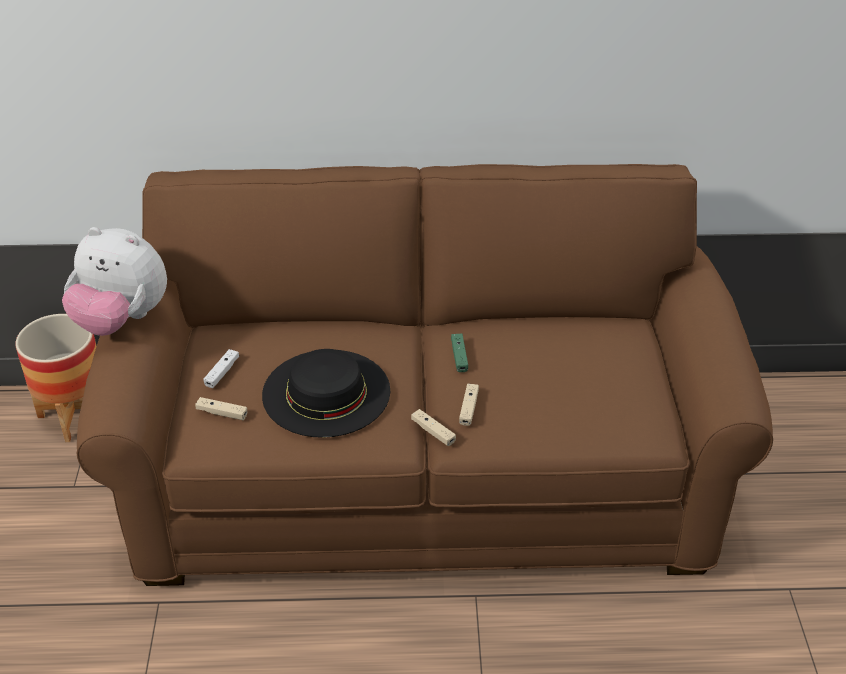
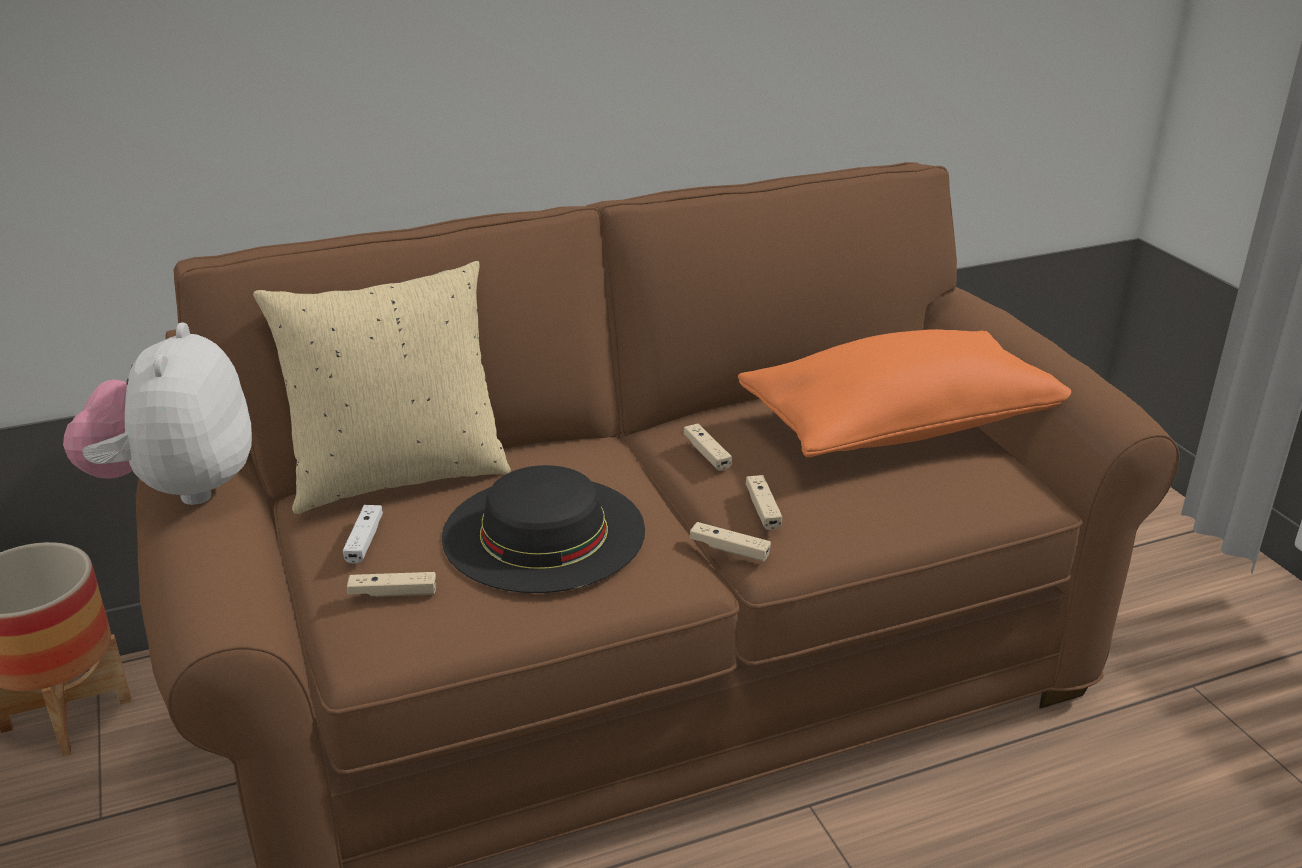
camera: 20 degrees left, 10 degrees down
(121, 320) = (178, 488): plush toy -> plush toy turned 90 degrees clockwise
(263, 328) = (398, 475): none -> beige pillow
(459, 356) = (707, 454): green game controller -> beige game controller
(600, 365) = (900, 427): none -> orange pillow

